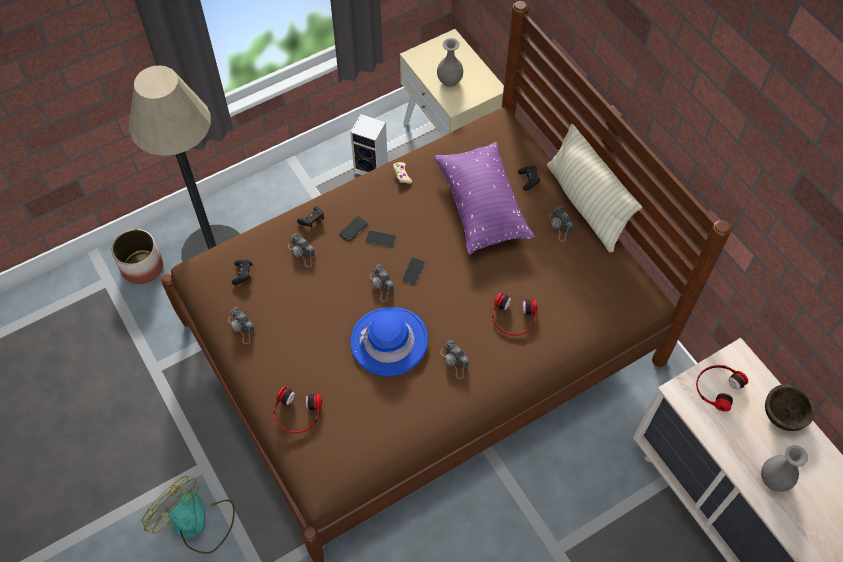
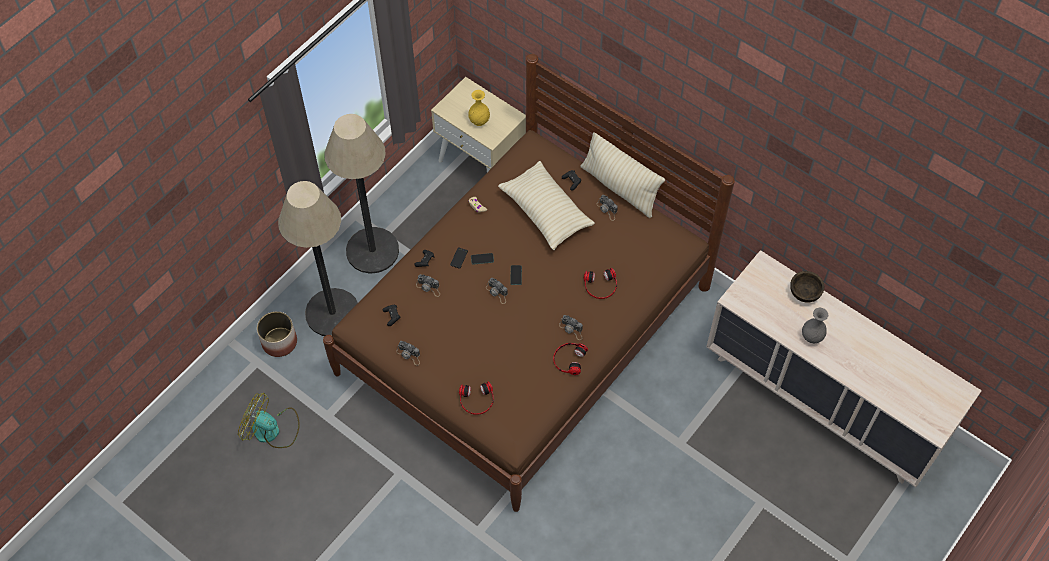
camera: 20 degrees left, 0 degrees up
(196, 523) = (413, 514): fan -> fan (272, 430)
(289, 198) = (372, 250): none -> floor lamp
(372, 167) = (429, 205): speaker -> none
(389, 342) = (520, 330): blue hat -> none
(449, 81) = (479, 121): grey vase -> yellow vase
(482, 206) = (546, 212): purple pillow -> beige pillow
(717, 387) = (756, 288): headphones -> headphones (569, 359)

